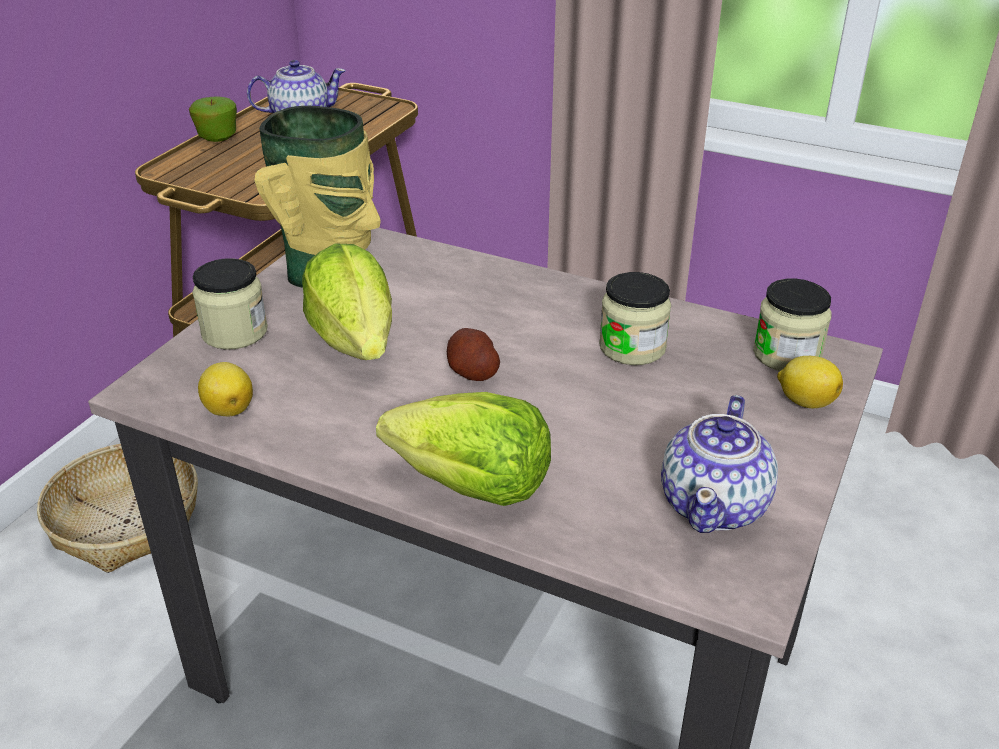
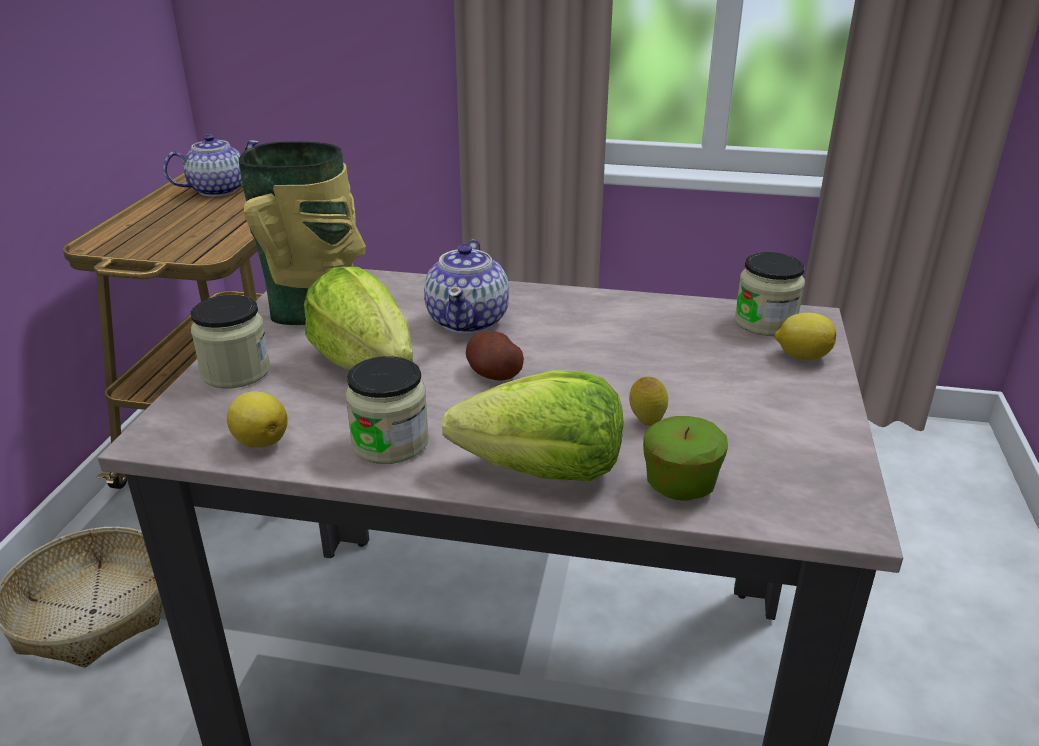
camera: 15 degrees left, 5 degrees down
(217, 137) = (140, 212): apple -> apple (680, 487)
(598, 451) = (646, 422): none -> lemon
(632, 347) = (630, 334): jar -> jar (390, 443)
(715, 504) = (774, 450): teapot -> teapot (469, 320)

